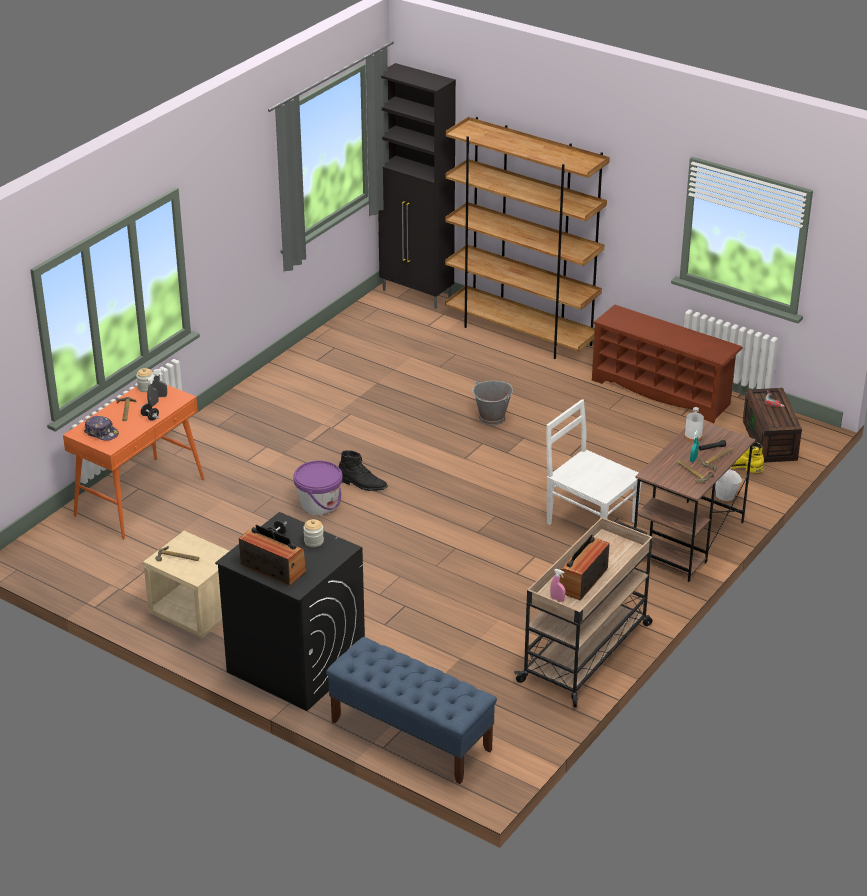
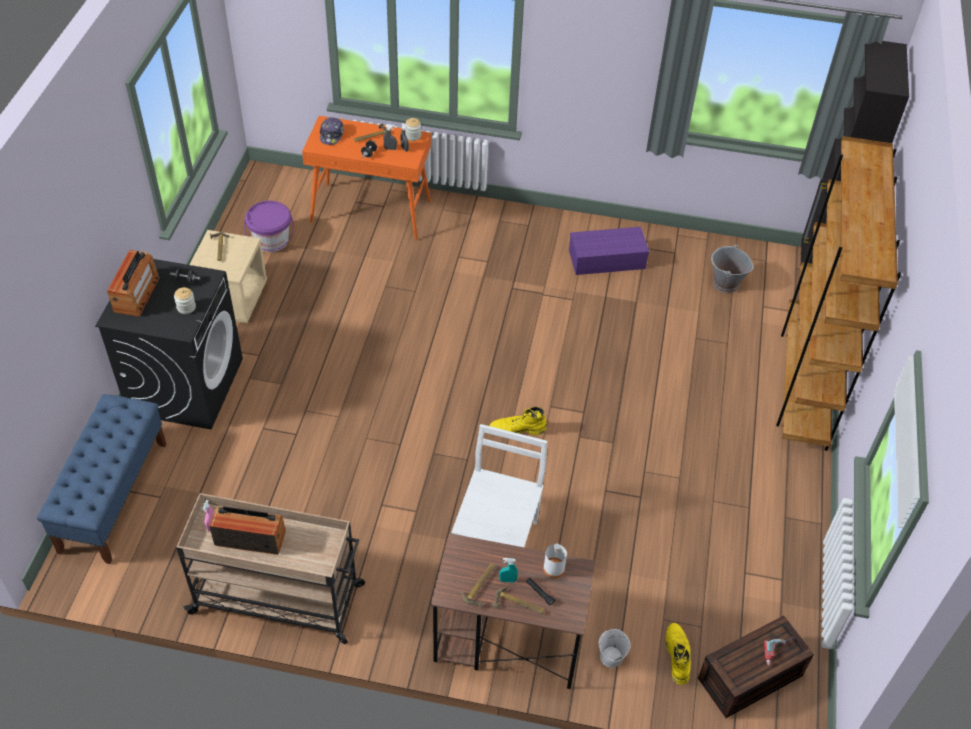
camera: 65 degrees right, 15 degrees up
(315, 383) = (606, 260): none -> purple storage box
(319, 504) = (419, 325): purple bucket -> purple bucket (271, 240)
(362, 484) = (466, 344): black boot -> none
(478, 481) = (517, 429): none -> yellow boot
(492, 418) = (632, 406): grey bucket -> grey bucket (725, 284)
(662, 392) = (779, 541): brown shoe rack -> none

